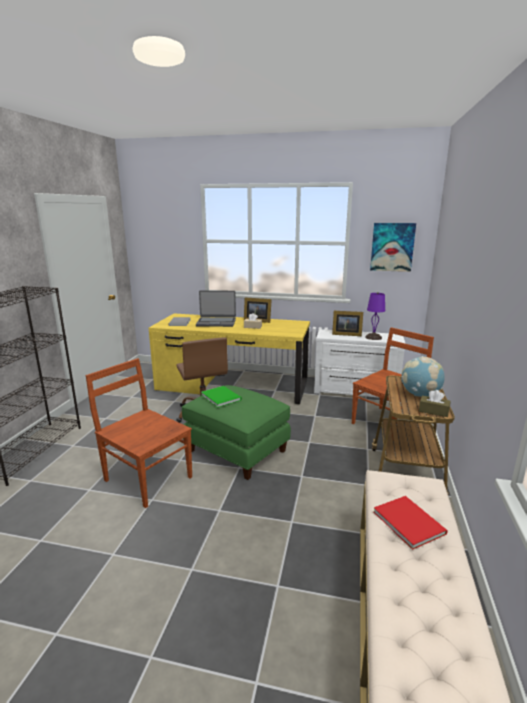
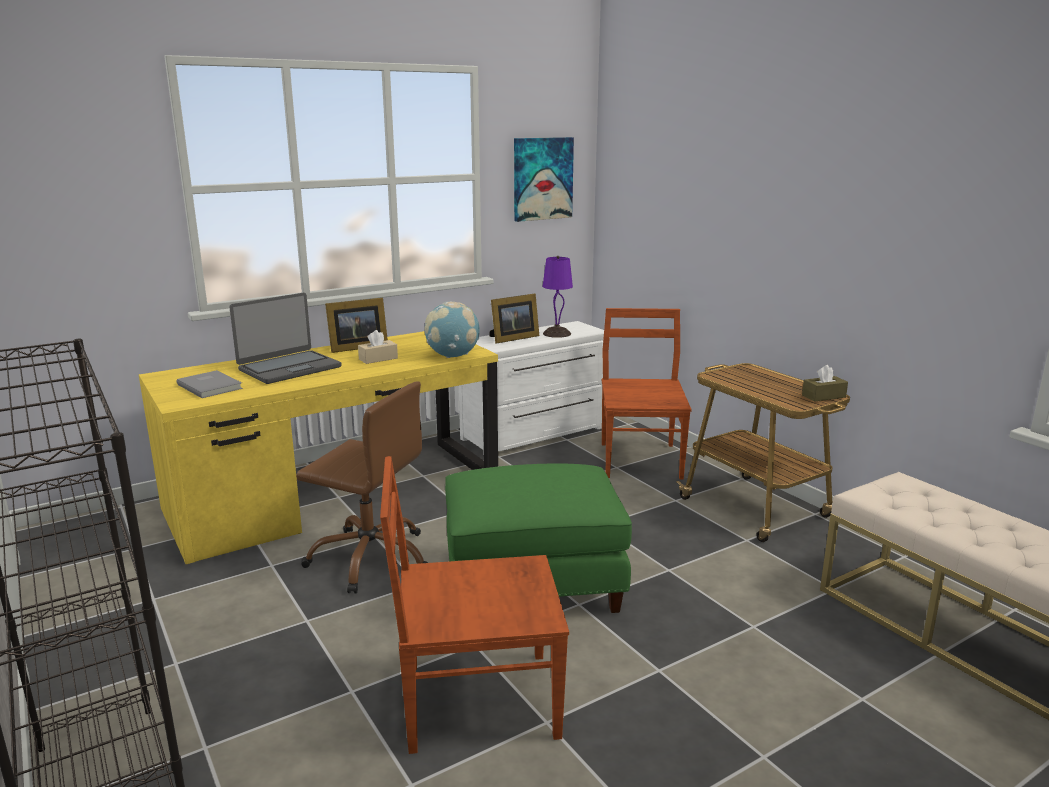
camera: 45 degrees left, 0 degrees up
(221, 396) = (511, 488): green book -> none
(408, 521) = (961, 520): red book -> none
(420, 395) = (773, 384): globe -> globe (453, 356)

